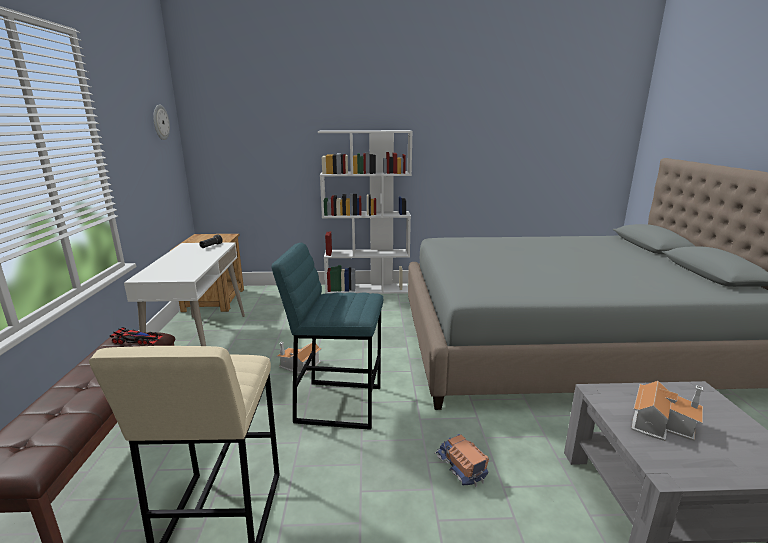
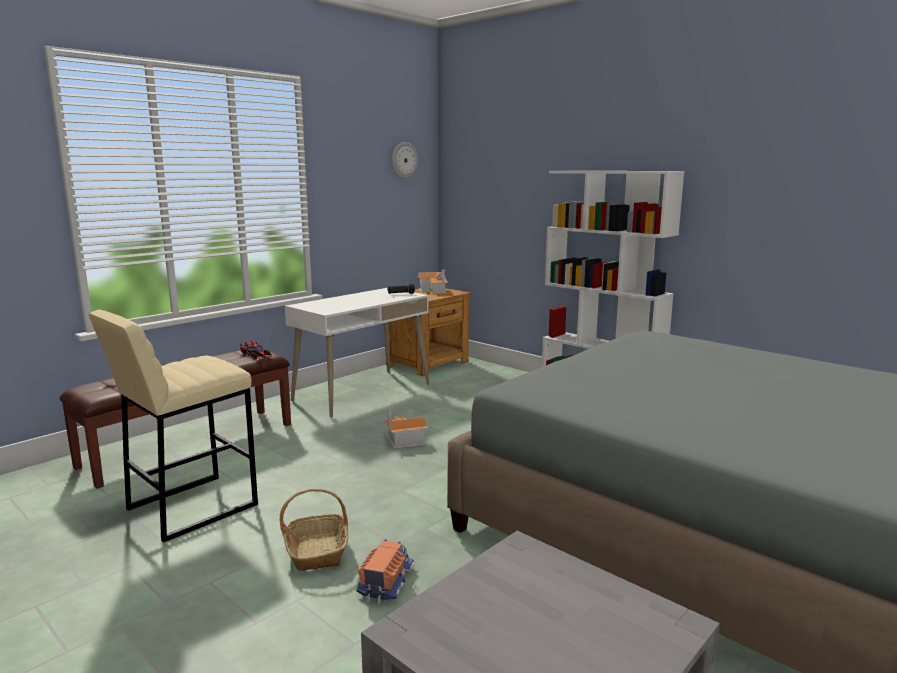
camera: 45 degrees right, 5 degrees down
(336, 404) = (378, 481): turquoise stool -> none
(387, 477) = (317, 550): none -> basket
(661, 423) = (518, 606): toy house -> toy house (434, 291)

